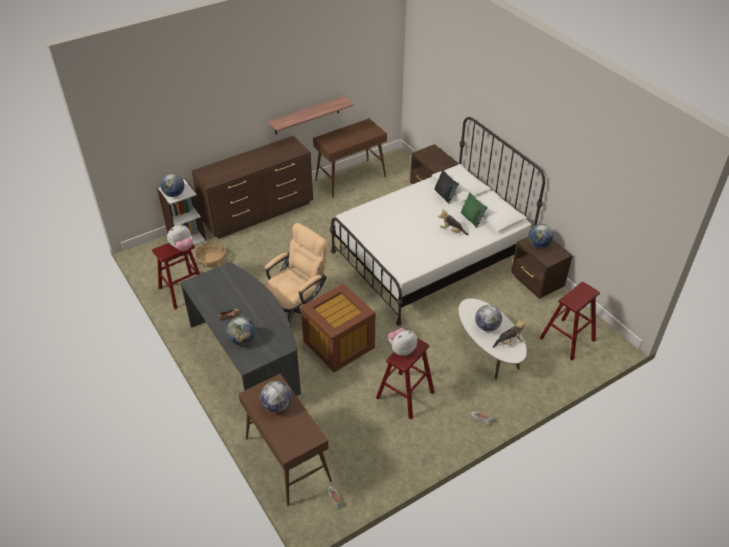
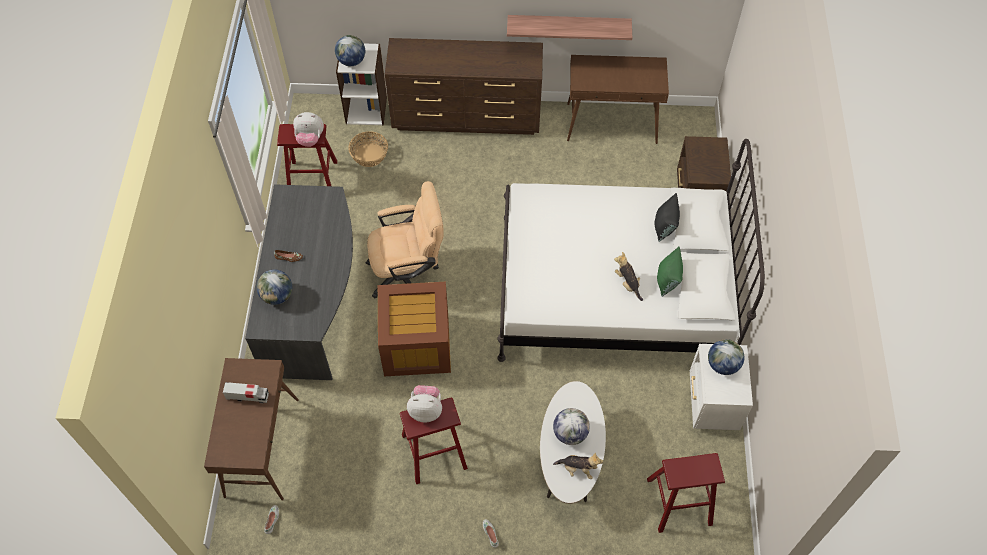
camera: 35 degrees right, 15 degrees up
(277, 406) = (248, 396): globe -> toy truck
(536, 283) = (712, 403): brown nightstand -> white nightstand

